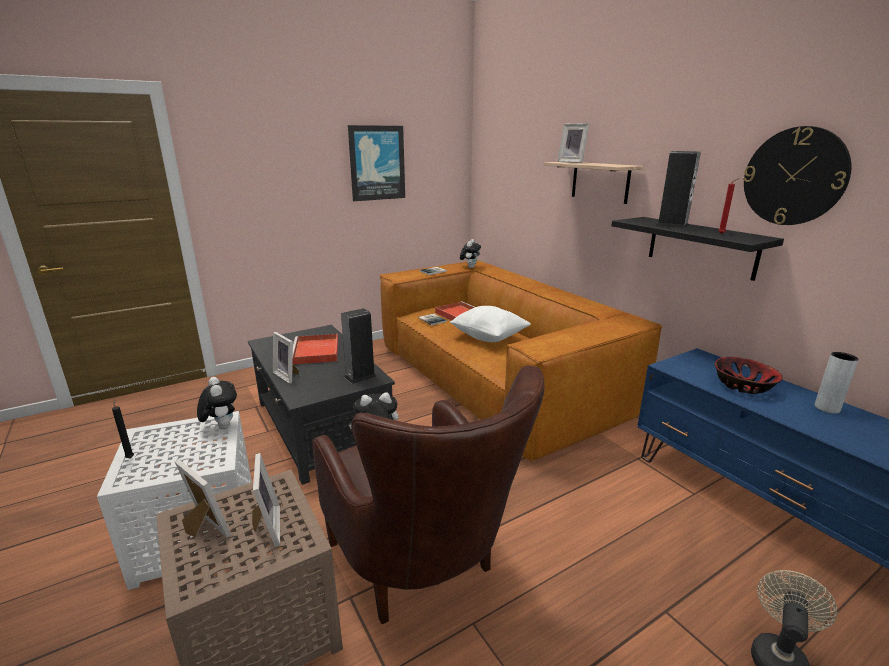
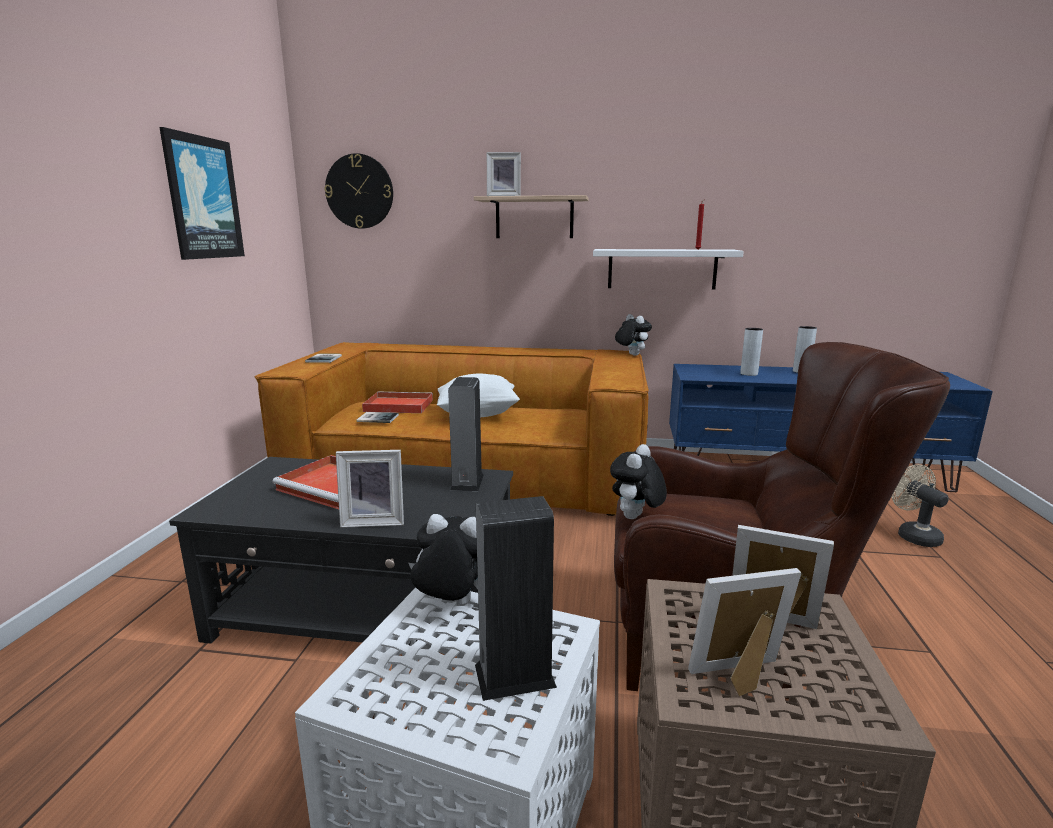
camera: 50 degrees left, 5 degrees down
(130, 457) = (428, 722): black candle -> none
(470, 267) = (355, 348): plush toy -> plush toy (631, 355)
(672, 225) = (647, 249): speaker -> speaker (514, 676)
(701, 247) = (662, 269): black shelf -> white shelf
(743, 386) = (749, 374): bowl -> grey vase
(794, 176) = (734, 198): wall clock -> wall clock (359, 191)

